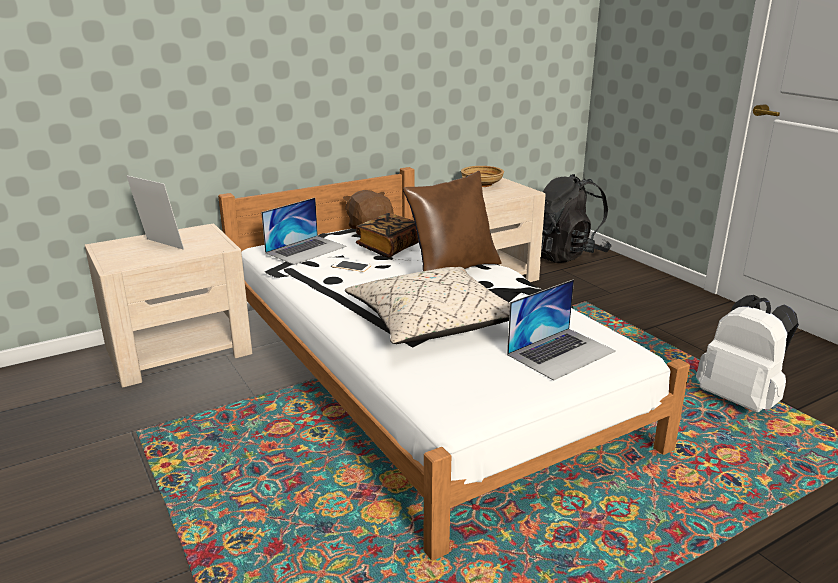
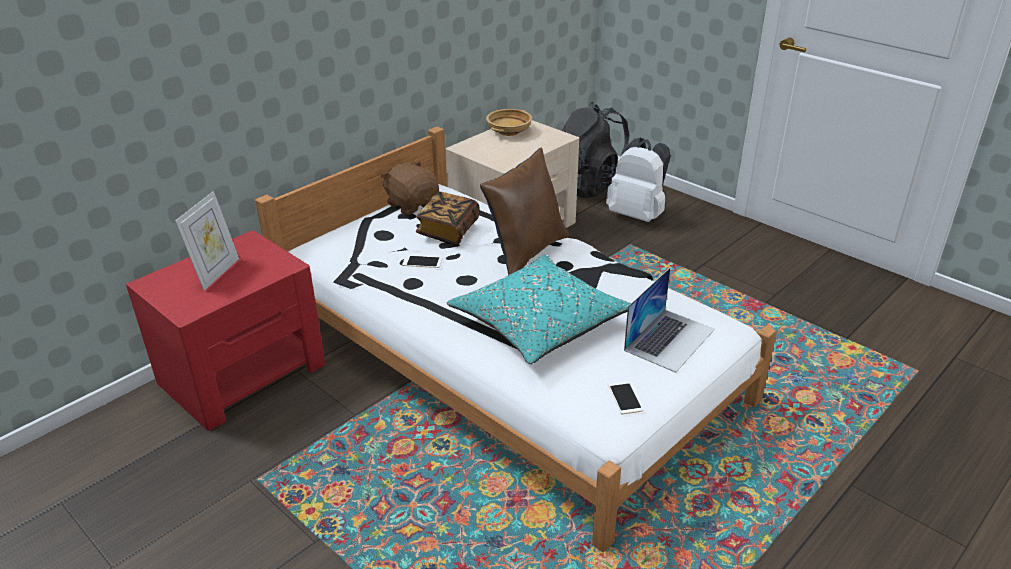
camera: 15 degrees left, 10 degrees up
(160, 245) = (216, 273): picture frame -> picture frame turned 90 degrees clockwise
(179, 350) = (243, 373): beige nightstand -> red nightstand
(306, 249) = (362, 245): laptop -> none
(432, 323) = (539, 323): beige pillow -> turquoise pillow
(486, 392) = (625, 397): none -> phone
(740, 400) = (799, 336): white backpack -> white backpack (637, 215)

